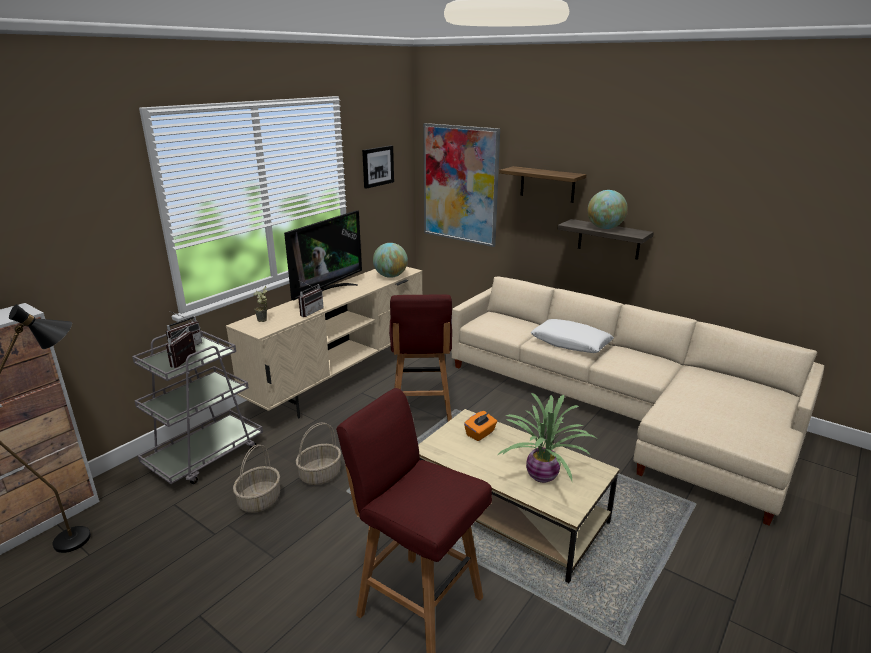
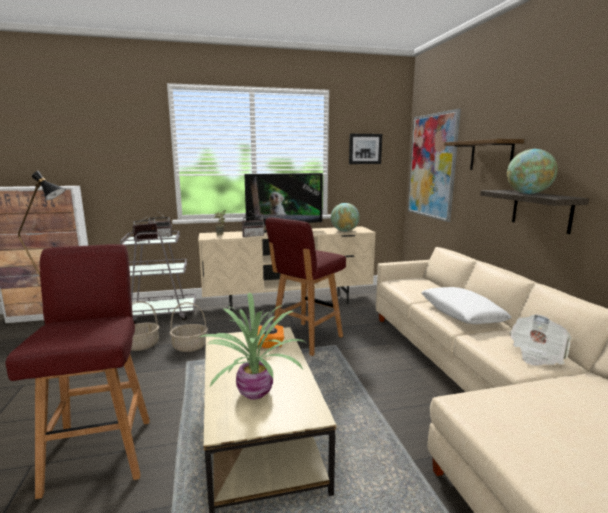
camera: 40 degrees right, 10 degrees down
(652, 363) = (537, 354): none -> newspaper

